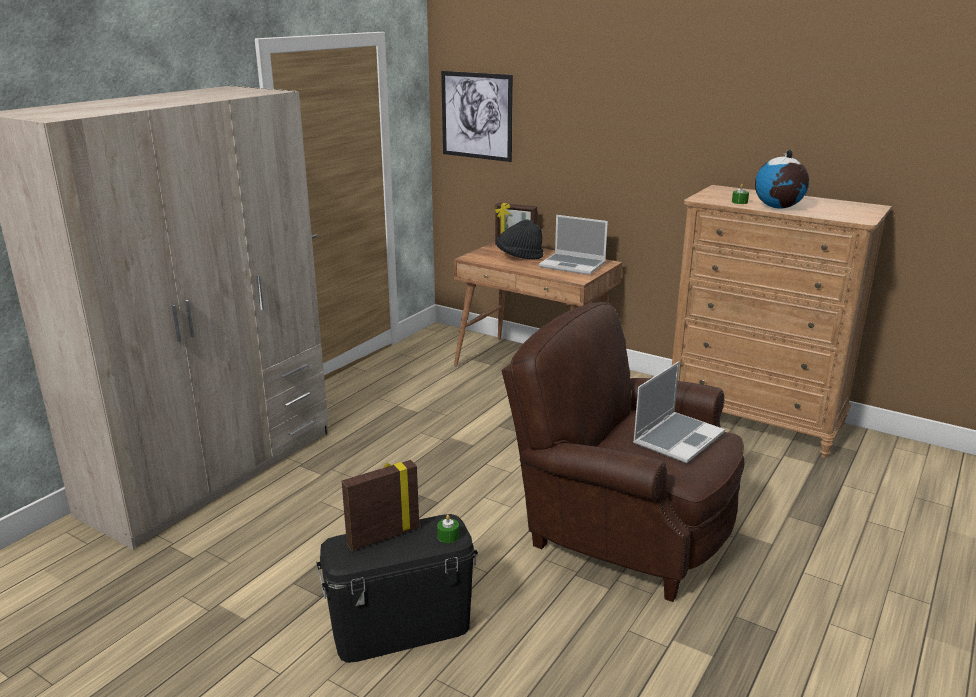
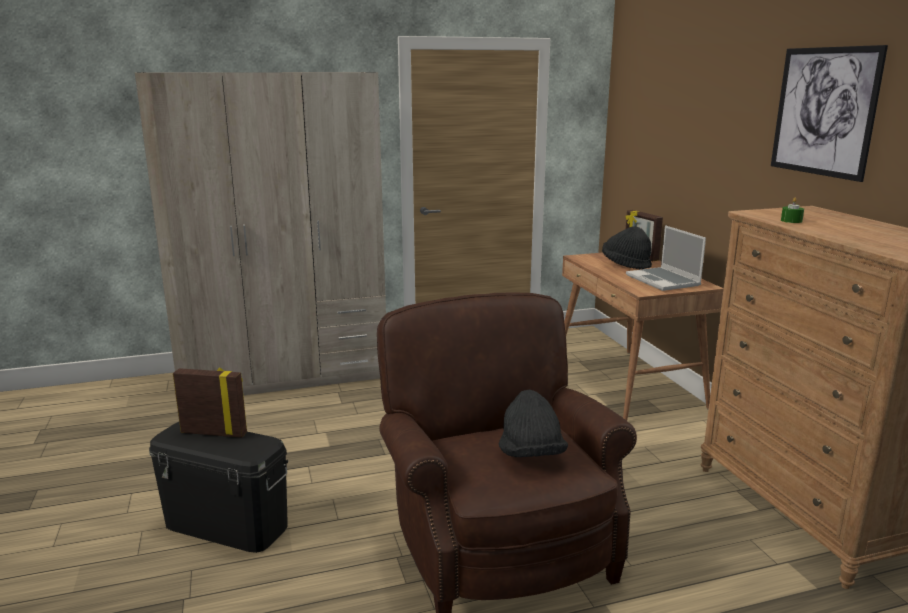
camera: 40 degrees right, 5 degrees down
(448, 536) = (248, 452): green candle -> none
(476, 116) = (634, 122): picture -> picture (824, 111)
(678, 438) = (531, 455): laptop -> black hat
(778, 207) = (826, 231): globe -> none

